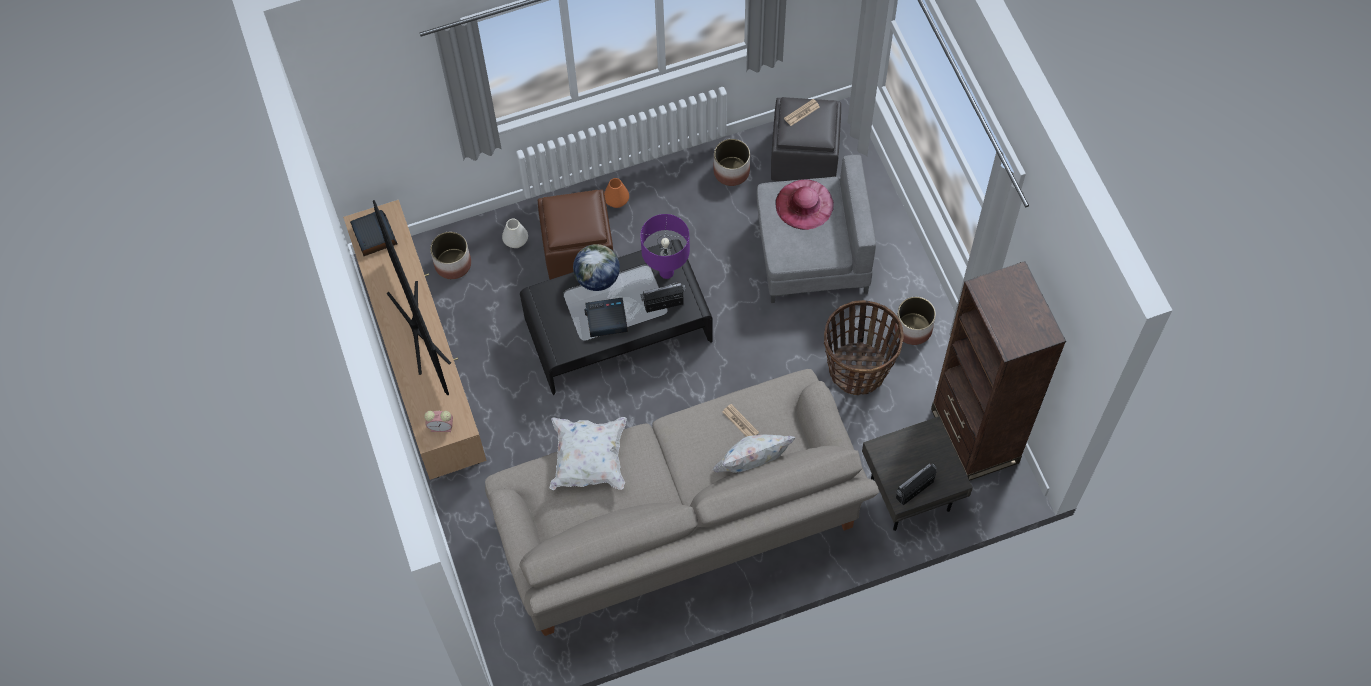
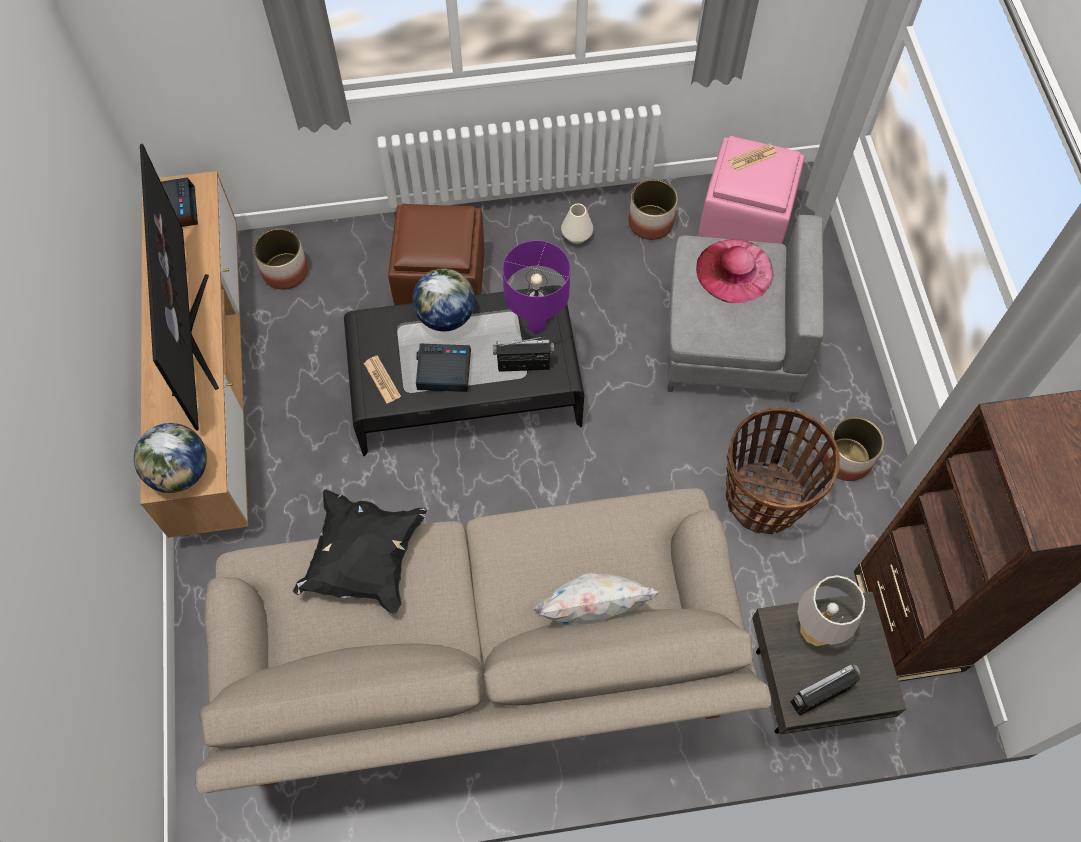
camera: 10 degrees right, 0 degrees up
(442, 426) = (180, 472): alarm clock -> globe
(516, 241) = (368, 258): white vase -> white vase (577, 235)
(589, 460) = (364, 559): white pillow -> black pillow
(616, 201) = (502, 232): orange vase -> none
(740, 422) = (587, 546): newspaper -> newspaper (382, 380)
(803, 156) = (743, 220): grey ottoman -> pink ottoman
(905, 447) = (816, 628): none -> grey table lamp

